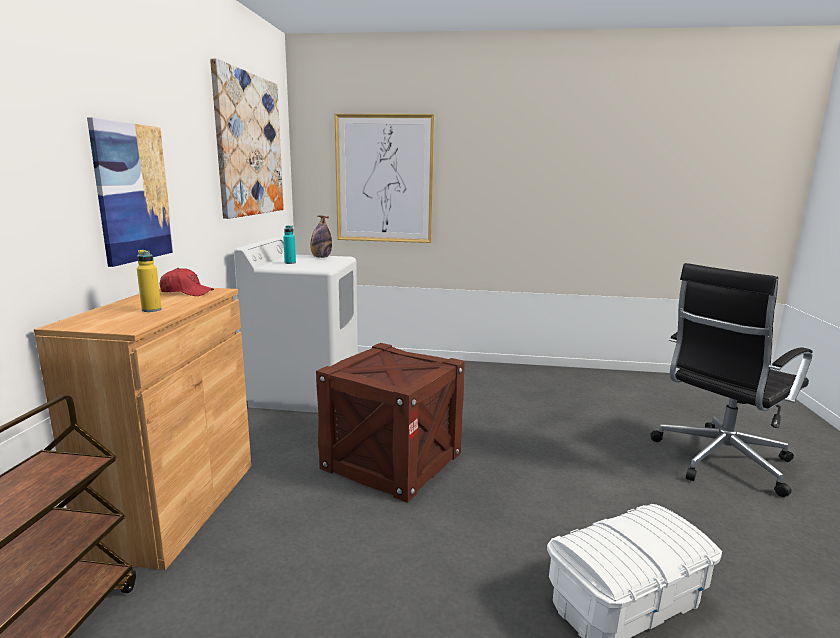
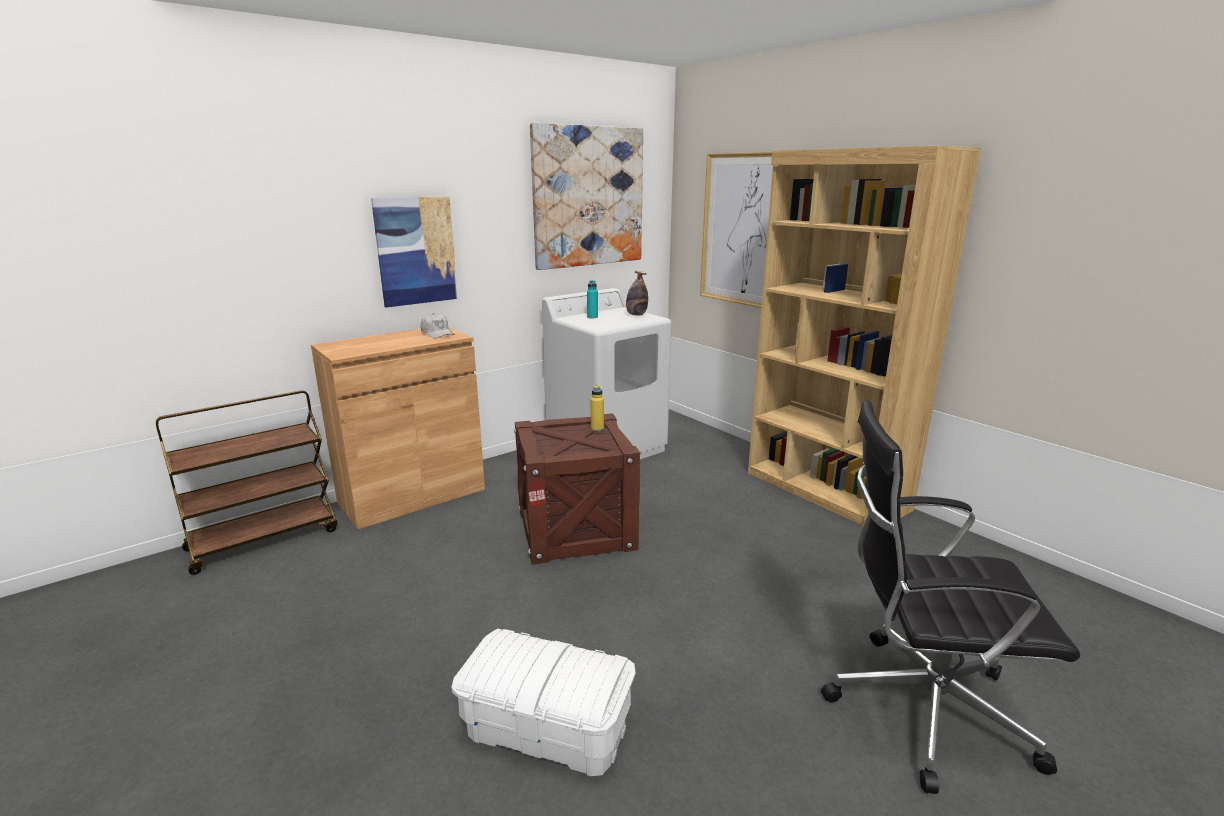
camera: 45 degrees right, 5 degrees up
(151, 310) = (383, 344): yellow bottle -> yellow bottle (597, 429)
(186, 292) = (437, 333): red cap -> white cap
(496, 372) = (825, 491): none -> brown bookcase

